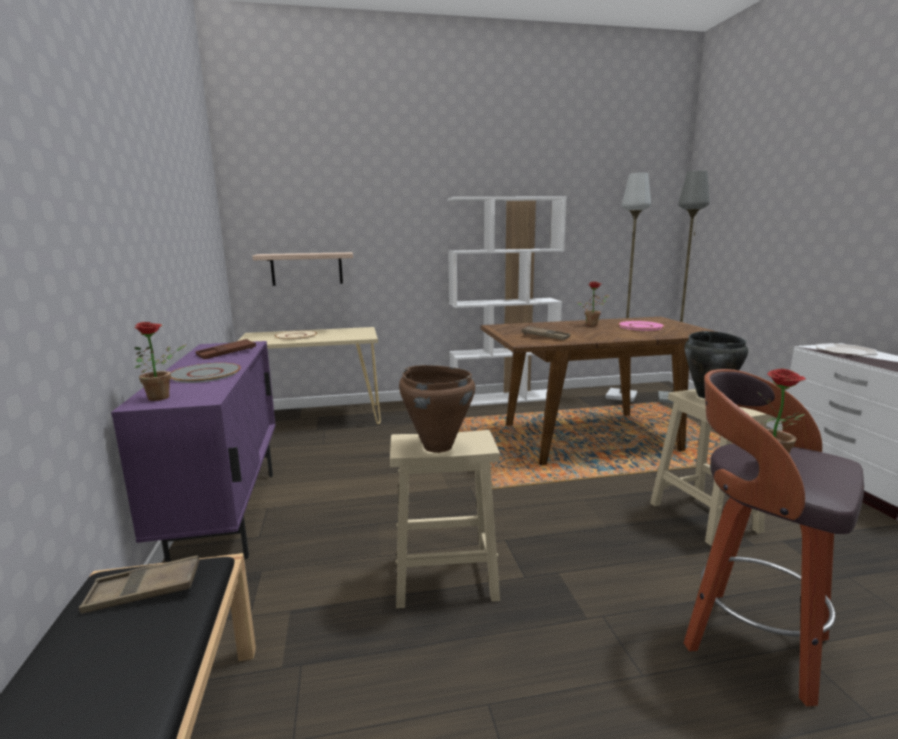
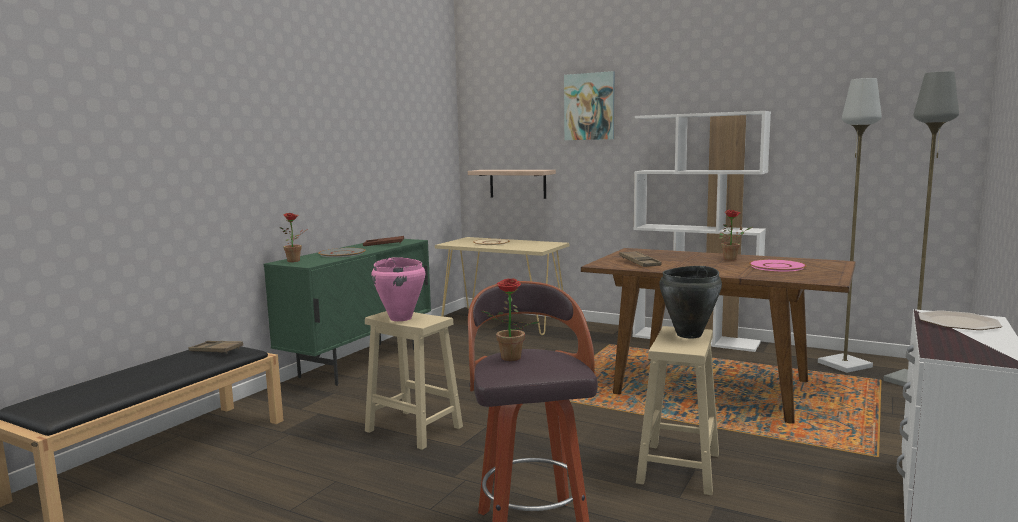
camera: 40 degrees right, 5 degrees down
(228, 514) = (360, 362): purple cabinet -> green cabinet
(388, 186) = (589, 106): none -> picture
(437, 446) = (401, 318): brown cooking pot -> pink cooking pot

